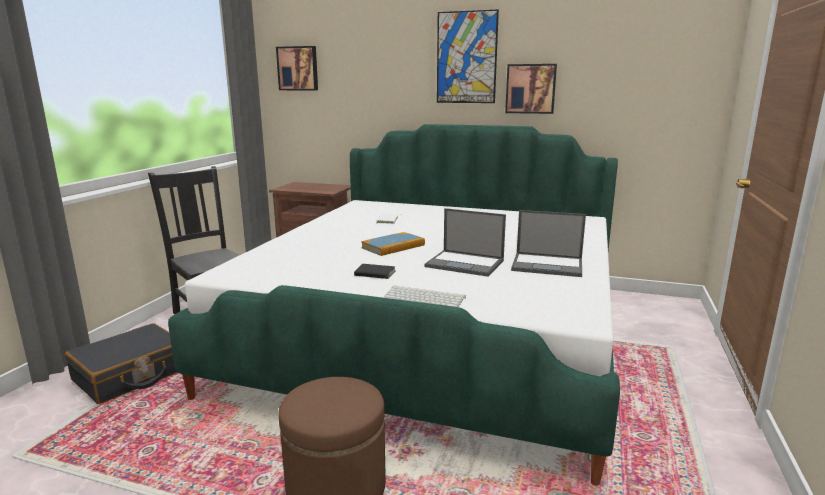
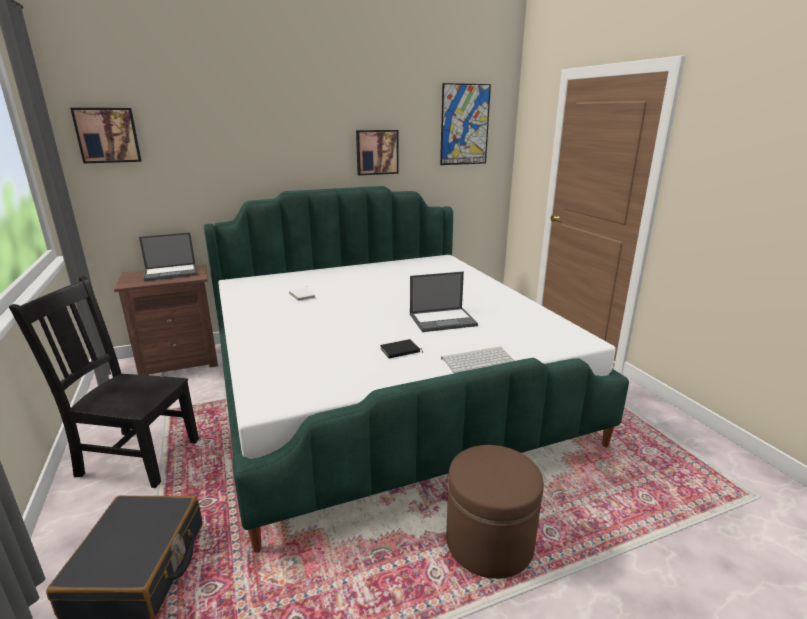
camera: 40 degrees left, 5 degrees up
(393, 246) = (361, 320): book -> none
(466, 58) = (316, 124): picture -> picture (464, 125)
(548, 265) = (493, 304): laptop -> laptop (171, 272)

